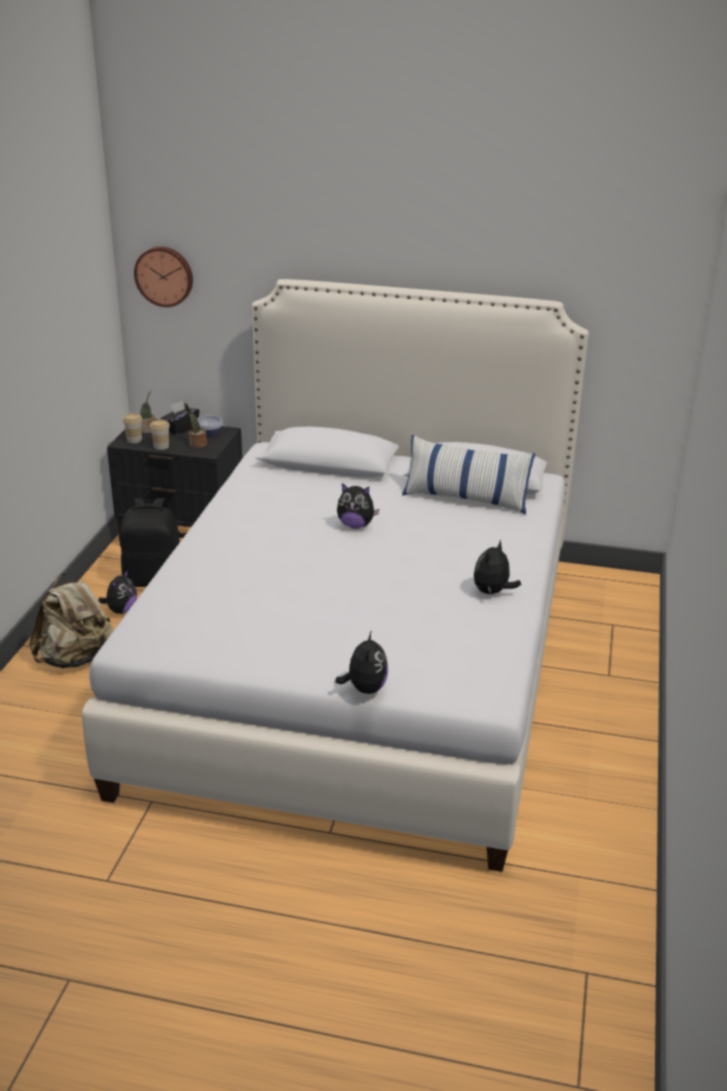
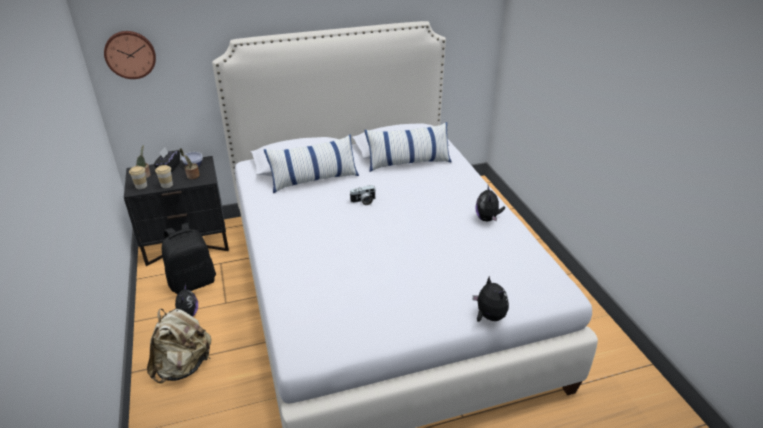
camera: 30 degrees left, 5 degrees up
(323, 484) = (314, 179): none -> pillow
(356, 525) = (363, 201): plush toy -> camera

